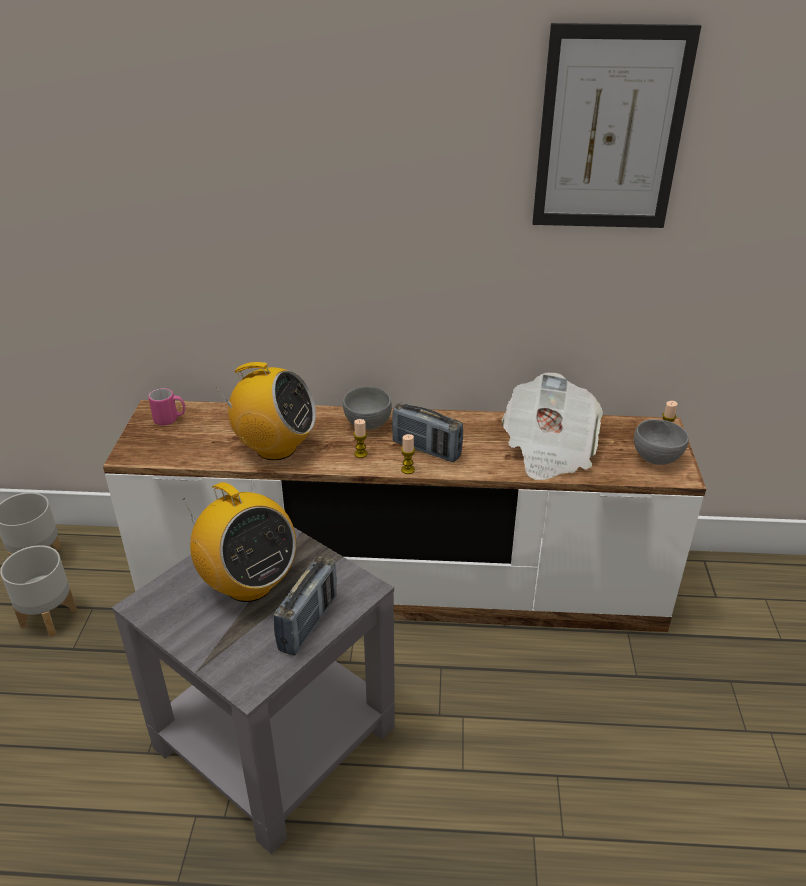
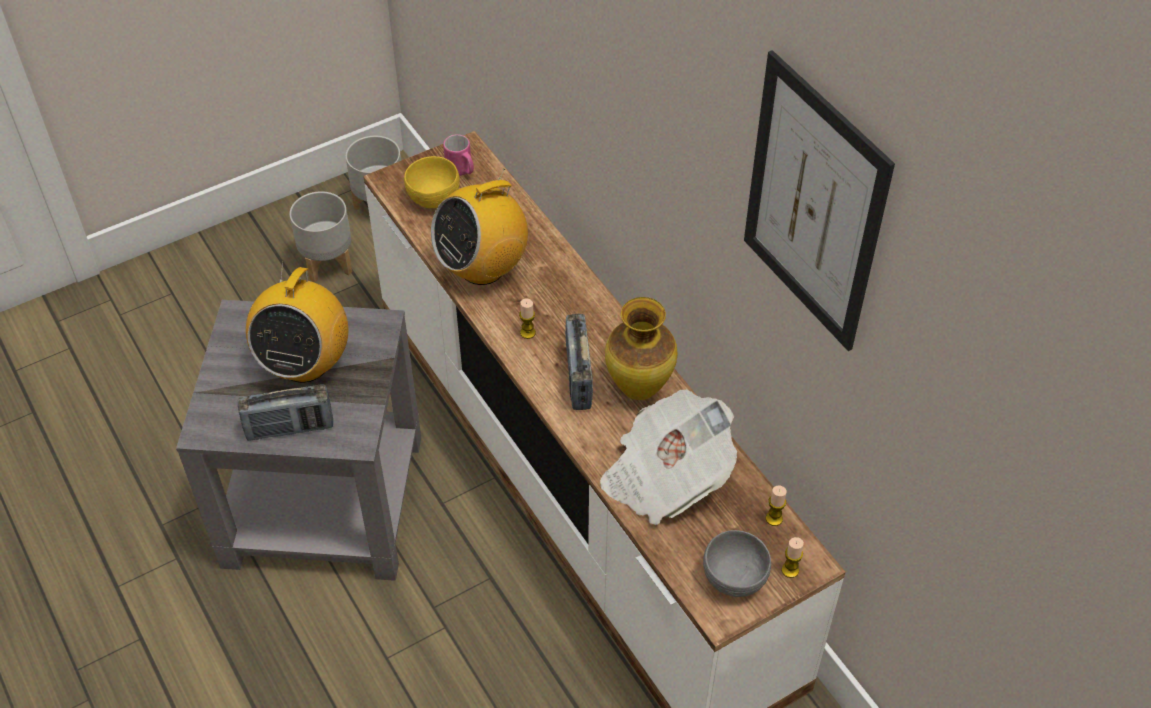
camera: 55 degrees right, 15 degrees up
(178, 442) = (434, 199): none -> yellow bowl
(275, 448) = (483, 268): radio -> radio turned 75 degrees clockwise
(368, 424) = (581, 310): grey bowl -> none
(407, 470) = (533, 381): candle -> candle (774, 518)
(463, 430) = (638, 390): none -> vase

